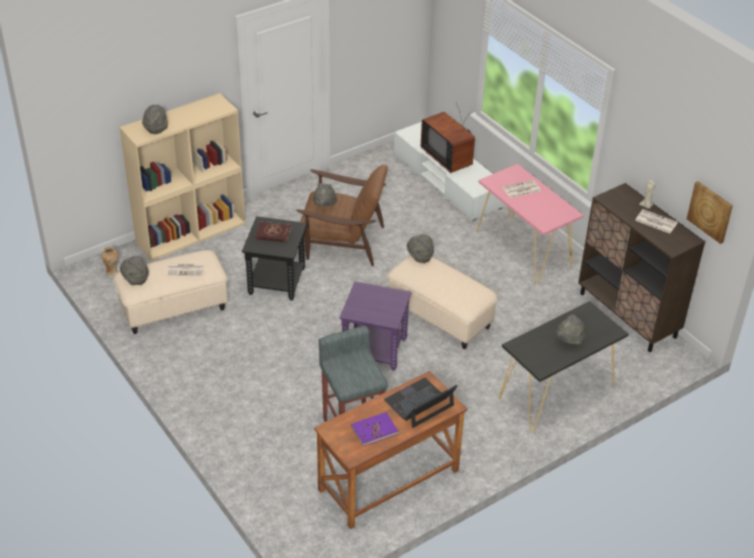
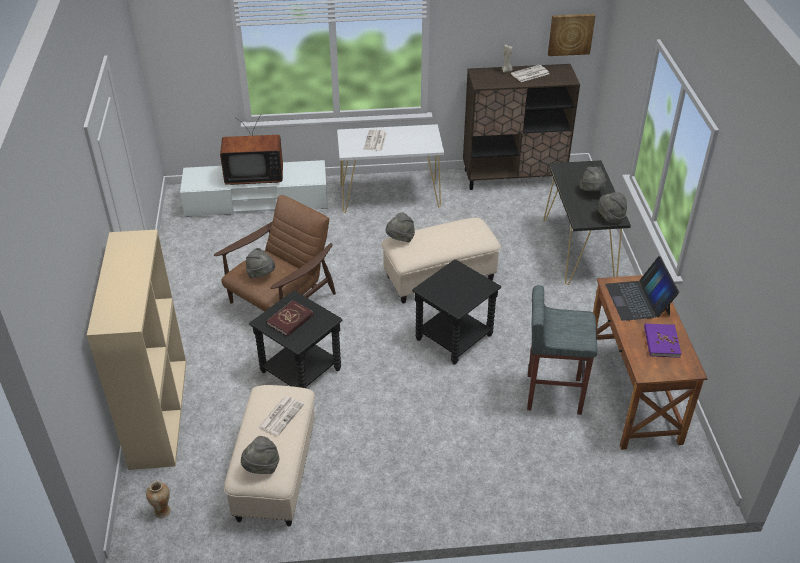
camera: 60 degrees left, 0 degrees up
(156, 128) = (124, 303): grey hat -> grey hat (610, 218)
(374, 350) = (454, 338): purple side table -> black side table
(523, 249) = (390, 196): pink console table -> white console table

